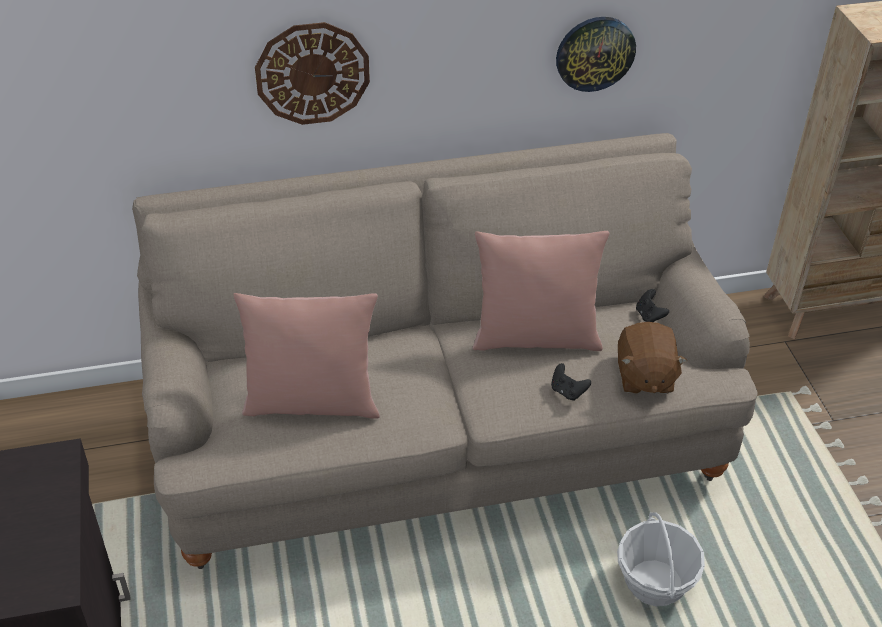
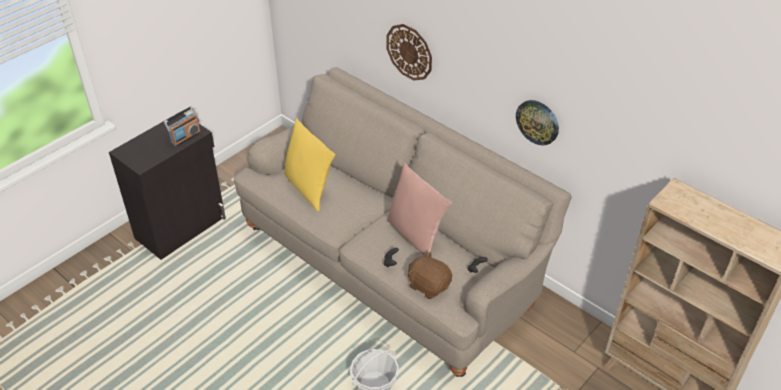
camera: 55 degrees right, 0 degrees up
(51, 482) = (185, 137): none -> radio
(312, 402) = (309, 188): pink pillow -> yellow pillow
(644, 377) = (429, 285): brown plush toy -> brown plush toy turned 75 degrees clockwise

